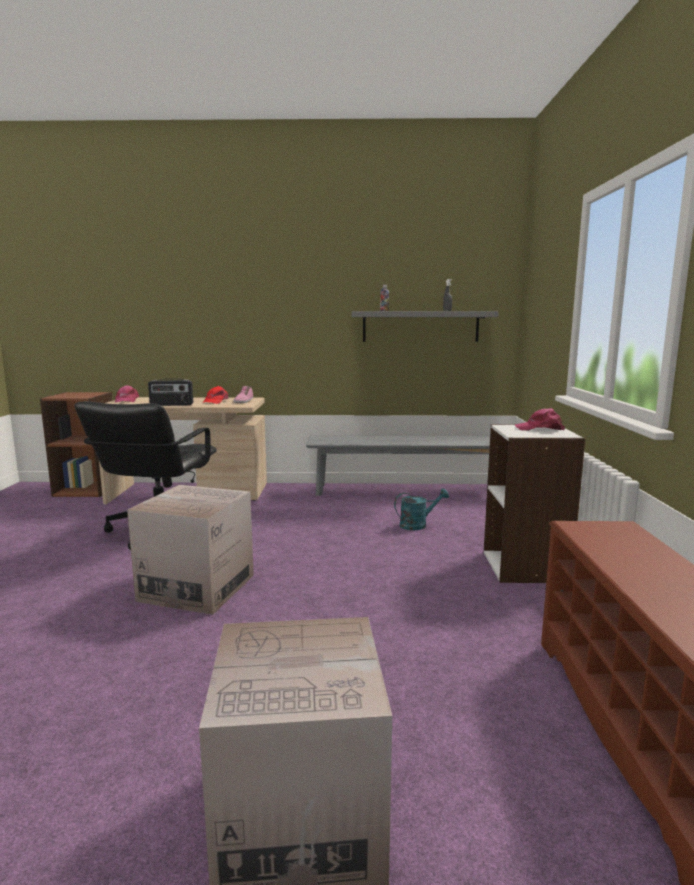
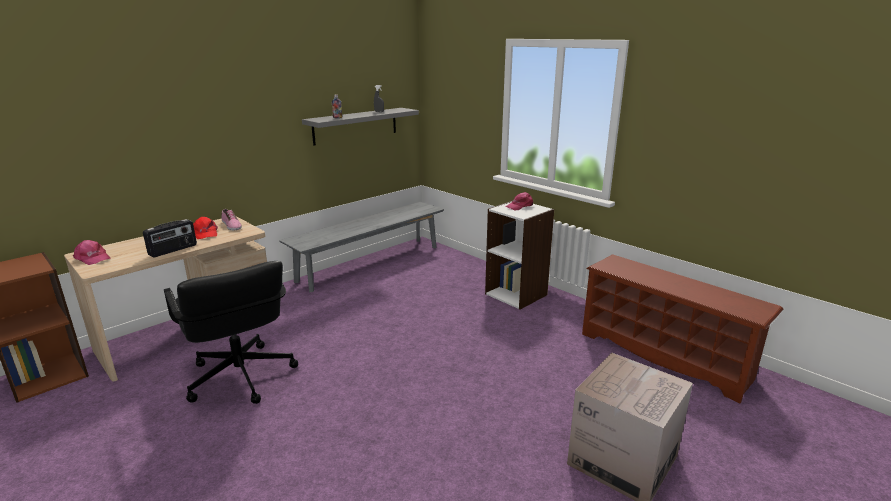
camera: 45 degrees left, 10 degrees up
(197, 587) = (370, 400): cardboard box -> none
(417, 525) = (421, 289): turquoise watering can -> none

